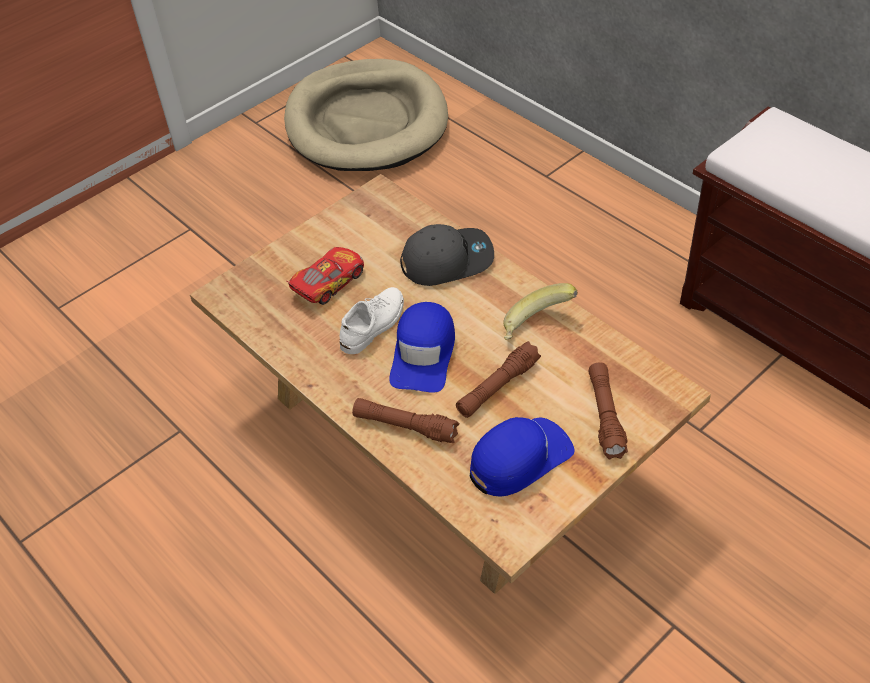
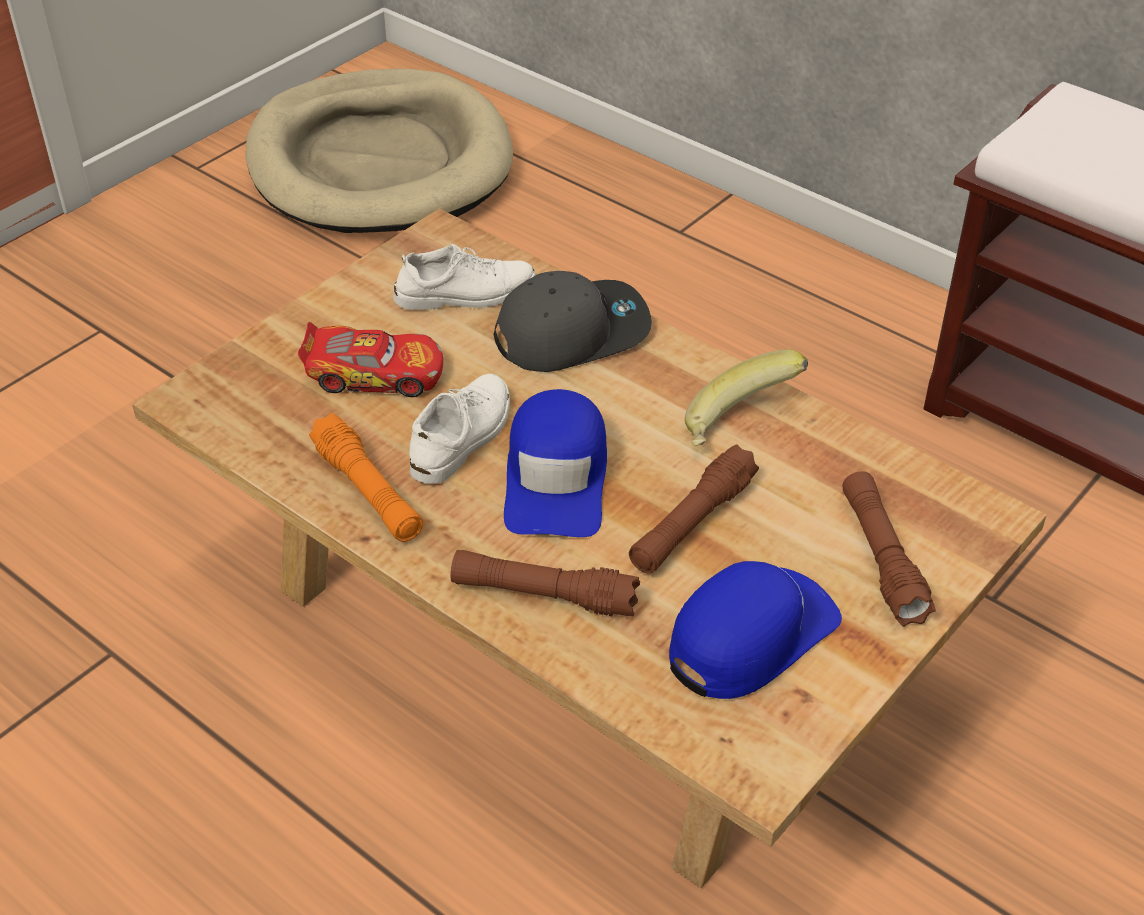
camera: 10 degrees left, 5 degrees down
(315, 357) = (368, 492): none -> orange flashlight
(328, 282) = (375, 374): toy car -> toy car turned 60 degrees clockwise
(388, 232) = (465, 293): none -> white shoe

